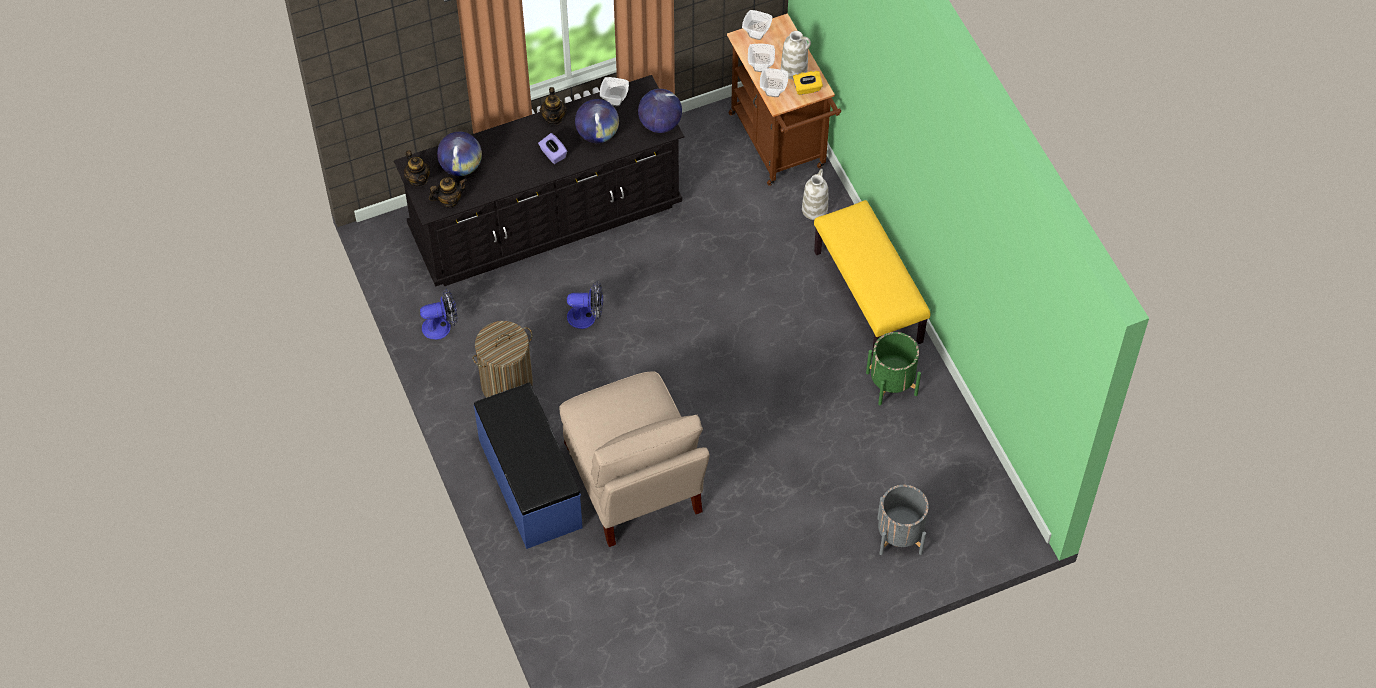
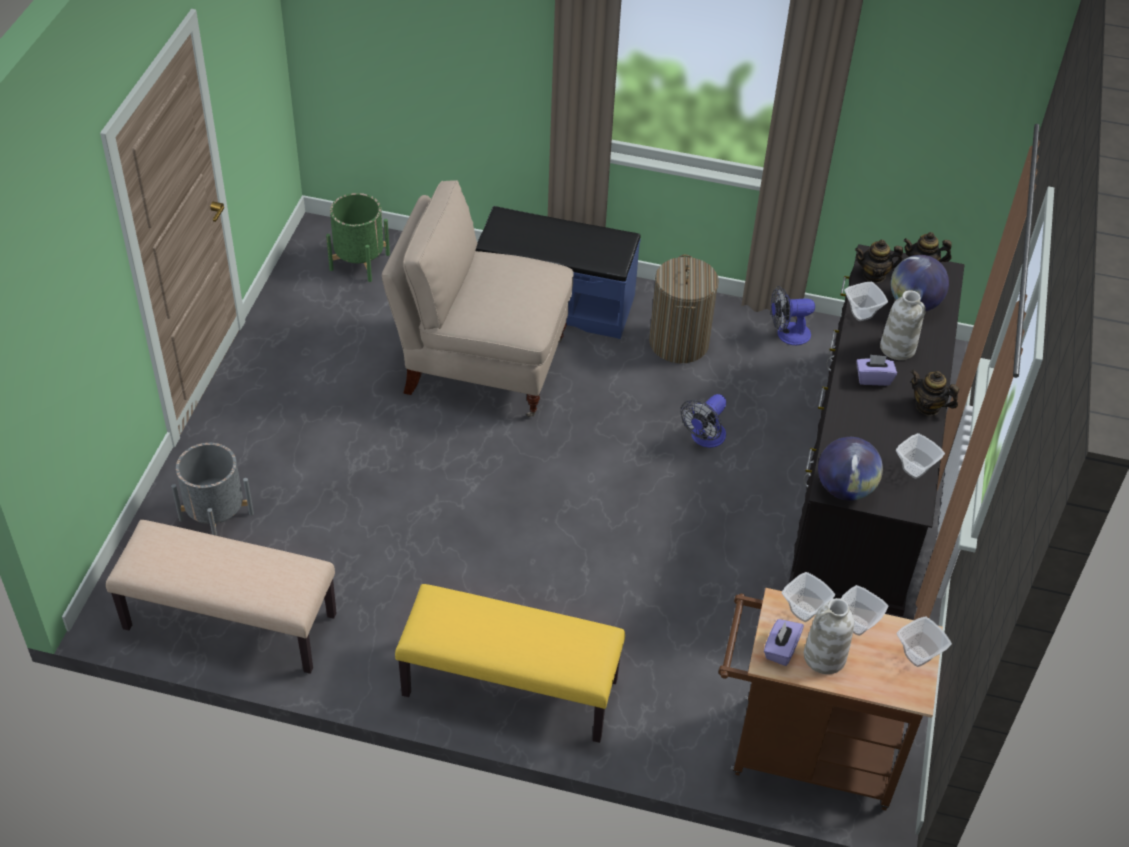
camera: 125 degrees right, 10 degrees down
(441, 326) = (787, 334): fan -> fan turned 60 degrees clockwise
(449, 200) = (874, 275): teapot -> teapot turned 75 degrees clockwise
(496, 187) = (862, 314): none -> bowl
(597, 134) = (873, 428): globe -> none
(807, 88) = (780, 649): yellow tissue box -> purple tissue box
(814, 209) = (677, 721): white vase -> white vase (898, 348)
(891, 383) = (382, 630): green planter -> green planter (359, 262)
(962, 464) = (229, 622): none -> beige bench

